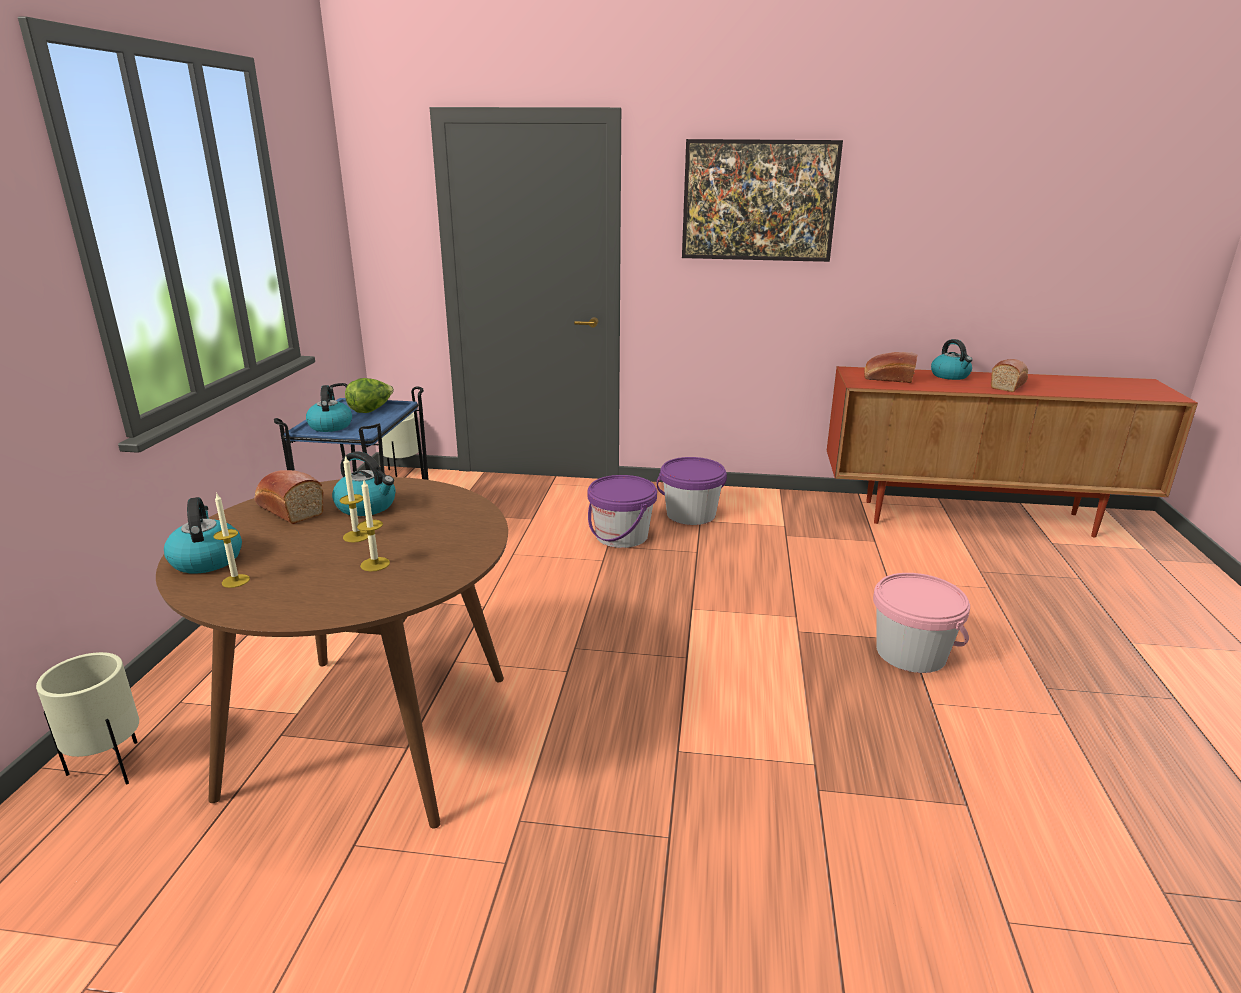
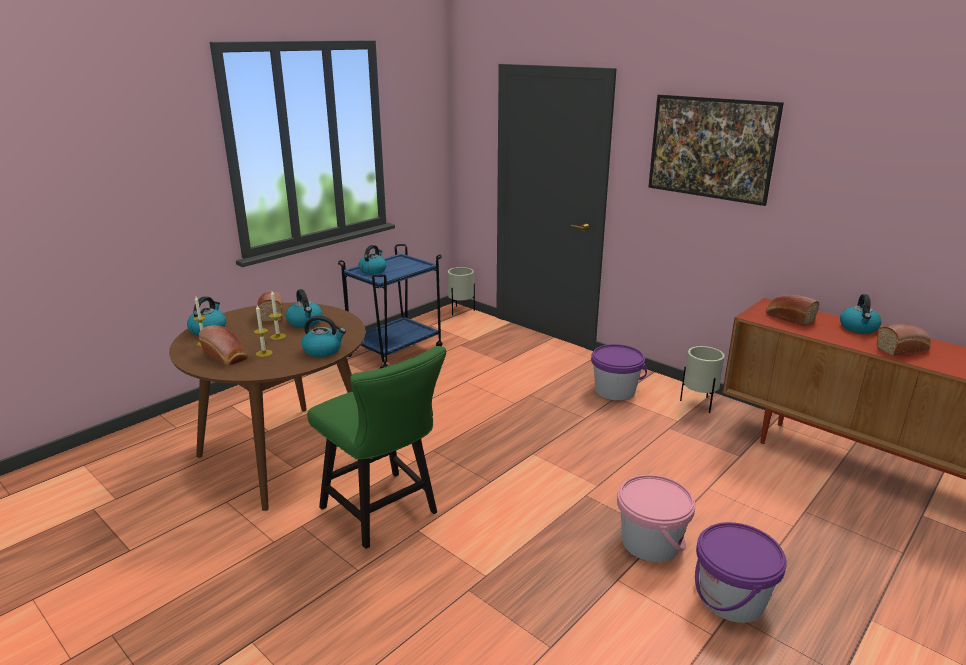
camera: 35 degrees right, 0 degrees up
(111, 767) = (180, 425): beige planter -> beige planter (698, 404)
(315, 587) = (226, 356): none -> bread
(371, 410) = (407, 265): lettuce -> none
(464, 534) = (323, 350): none -> kettle
(612, 750) = (384, 513): none -> green chair
(621, 536) = (546, 391): purple bucket -> purple bucket (731, 598)

